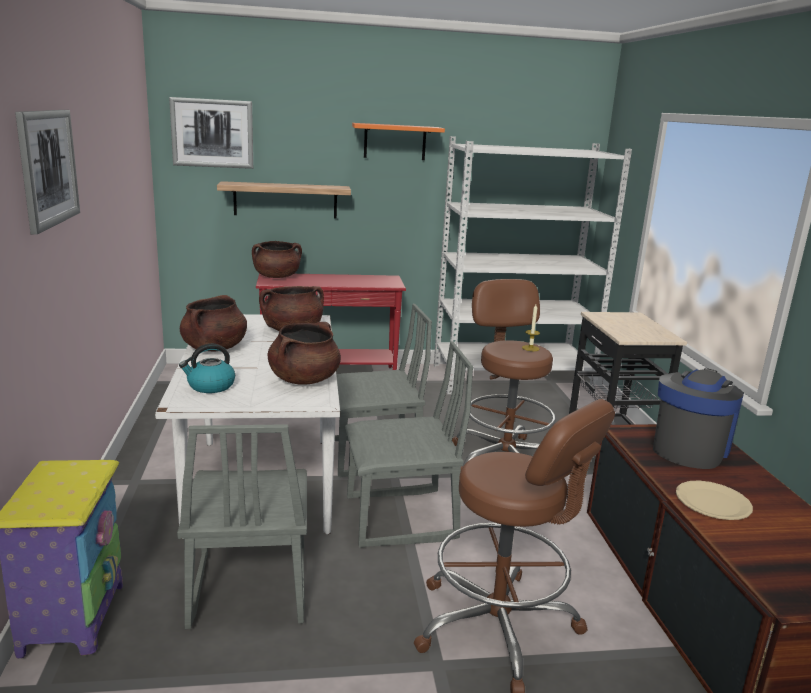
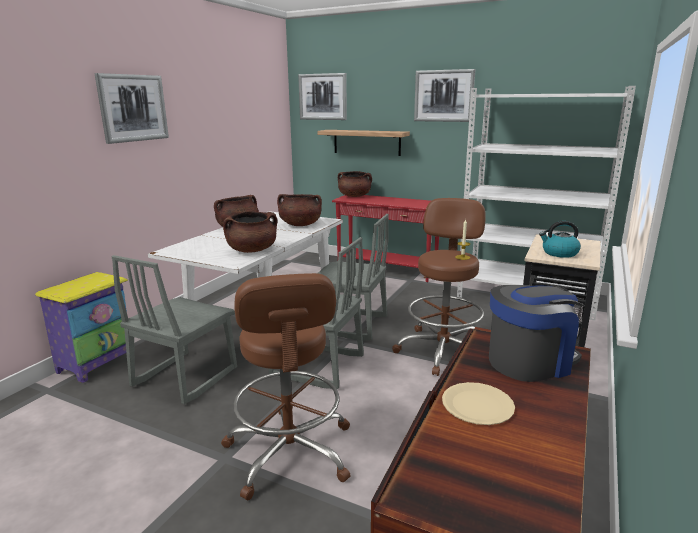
camera: 35 degrees right, 0 degrees up
(210, 386) = (197, 246): kettle -> kettle (559, 253)
(395, 142) = (443, 96): orange shelf -> picture

